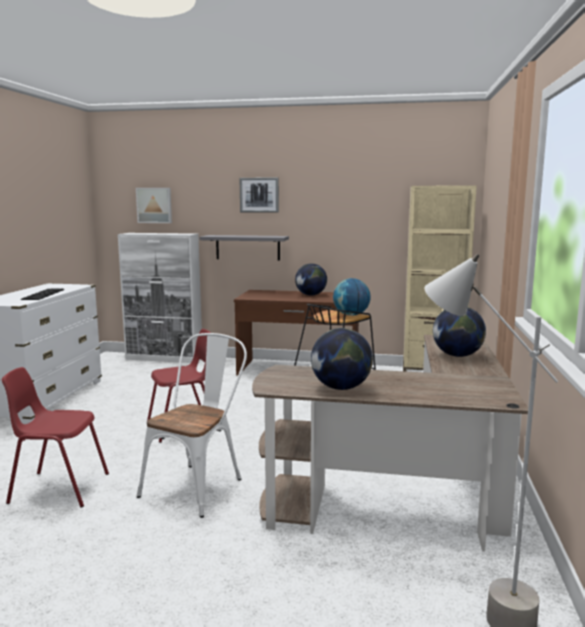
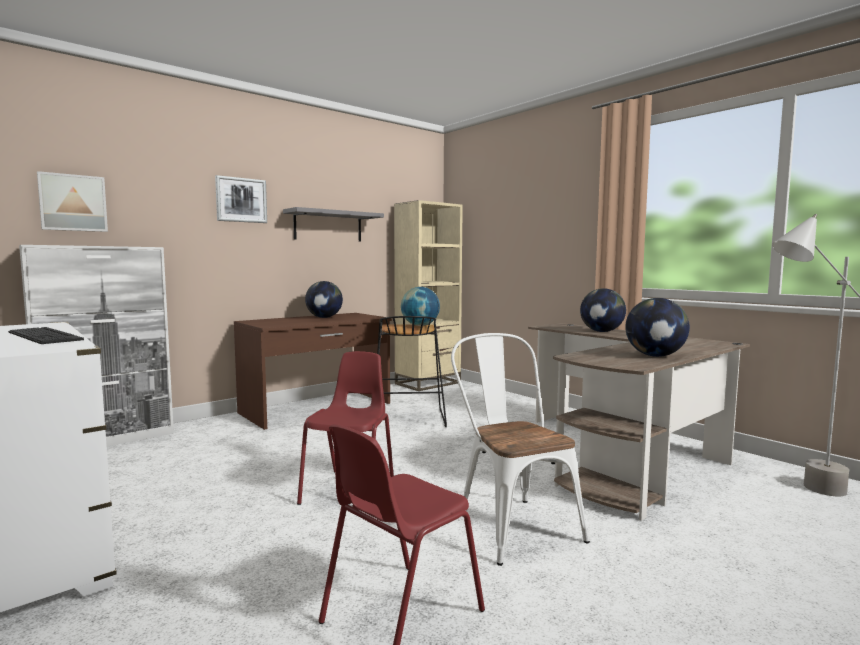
camera: 50 degrees left, 5 degrees down
(247, 247) = (227, 266): grey shelf -> grey shelf (328, 226)

